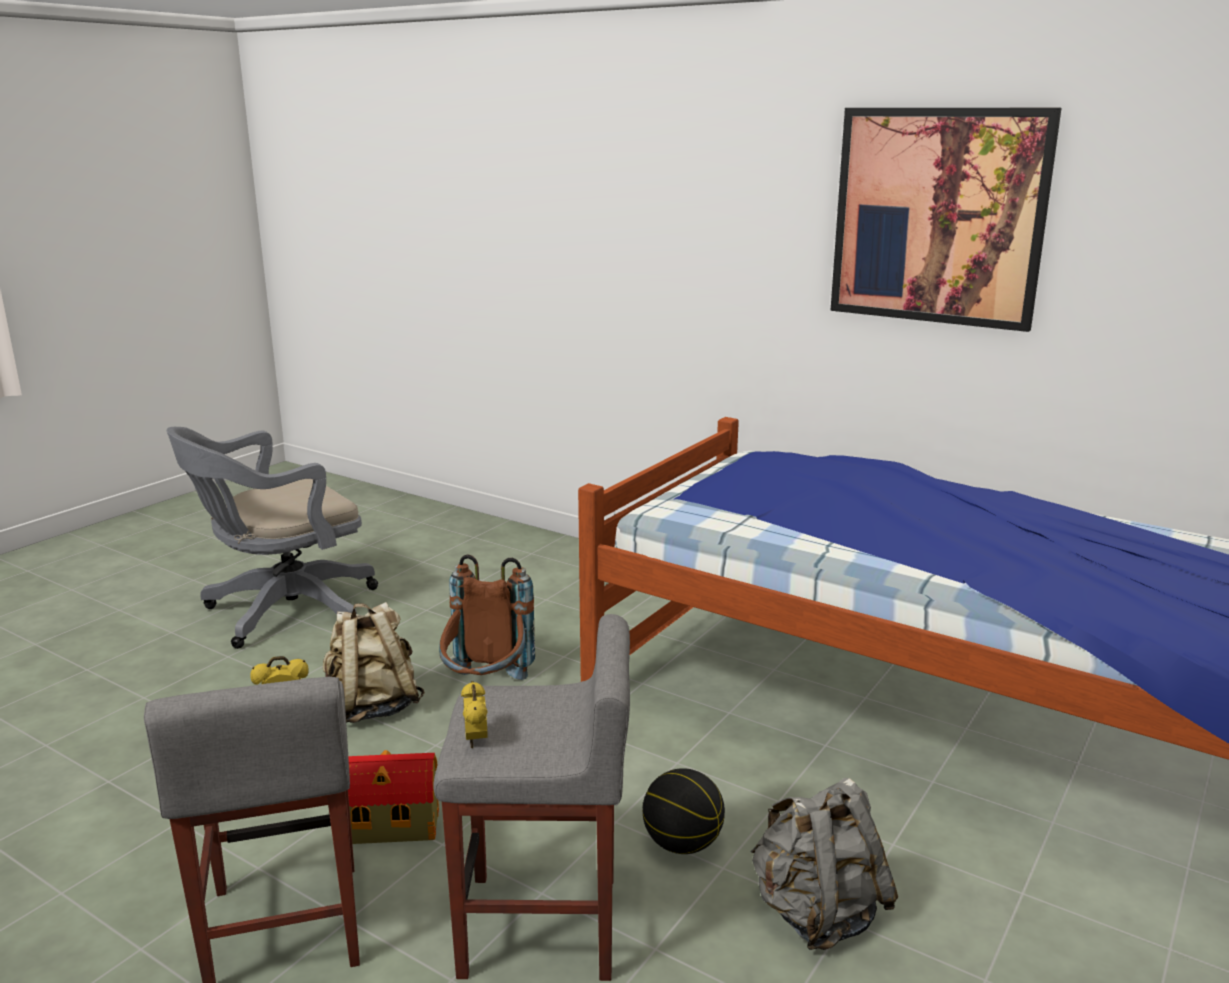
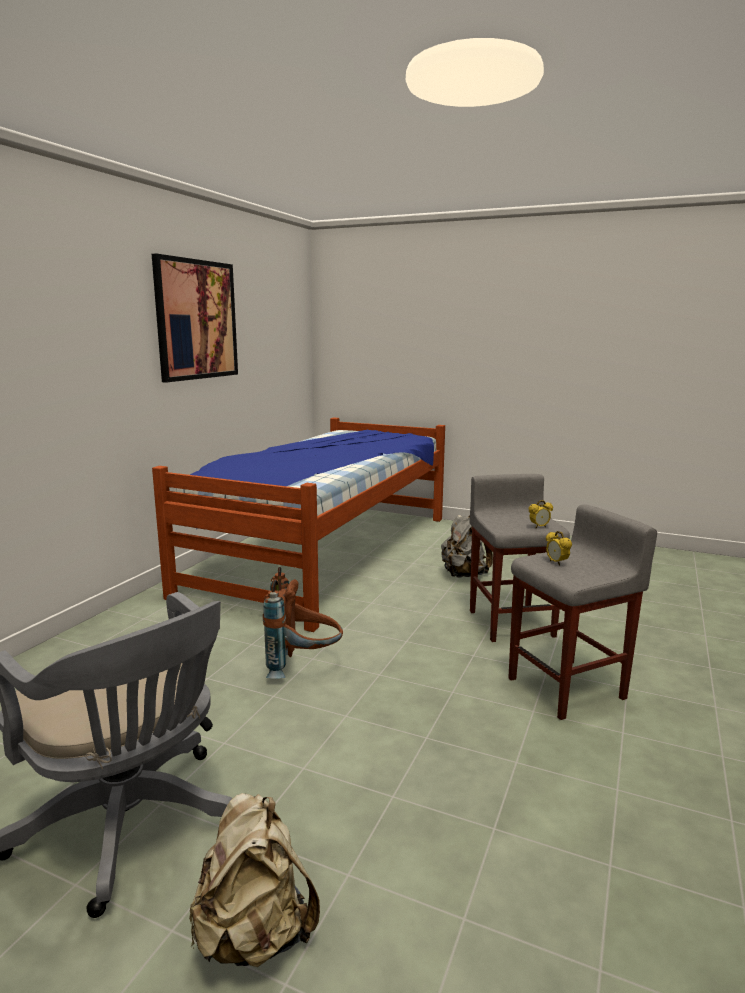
camera: 100 degrees left, 5 degrees down
(373, 706) = (336, 710): beige backpack -> beige backpack (254, 935)
(391, 827) = (469, 673): toy house -> none
(682, 844) = (437, 598): basketball -> none

